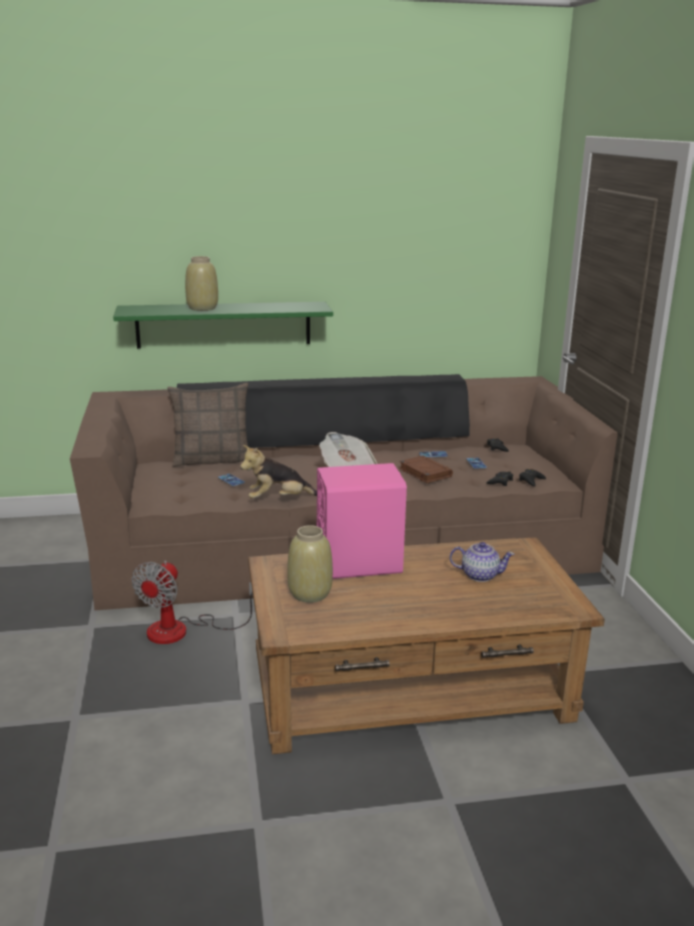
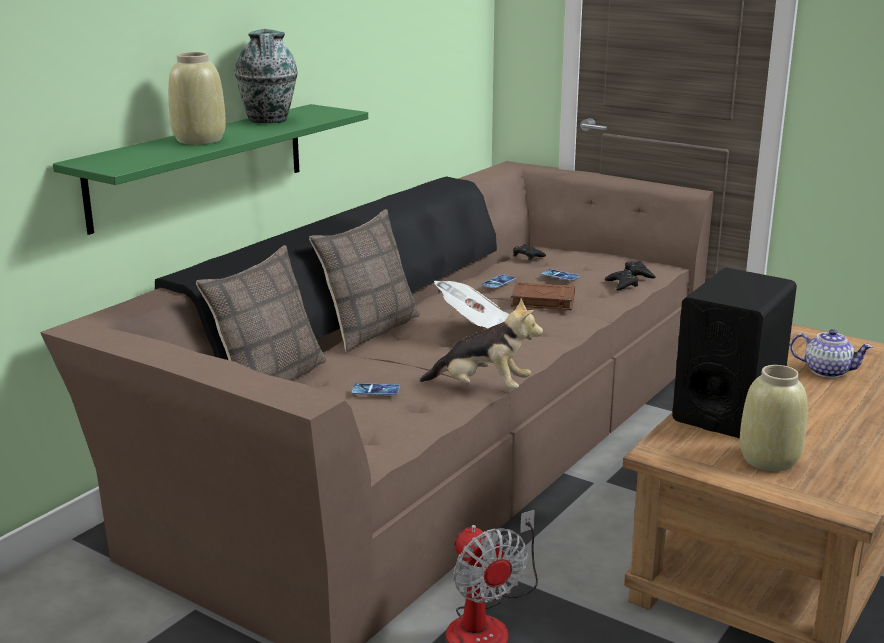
camera: 45 degrees left, 0 degrees up
(268, 305) = (268, 120): none -> vase
(278, 500) = (482, 387): plush toy -> plush toy turned 105 degrees counterclockwise
(310, 454) = (369, 329): none -> pillow
(359, 564) = (727, 410): pink speaker -> black speaker
(479, 575) = (826, 371): teapot -> teapot turned 60 degrees clockwise

